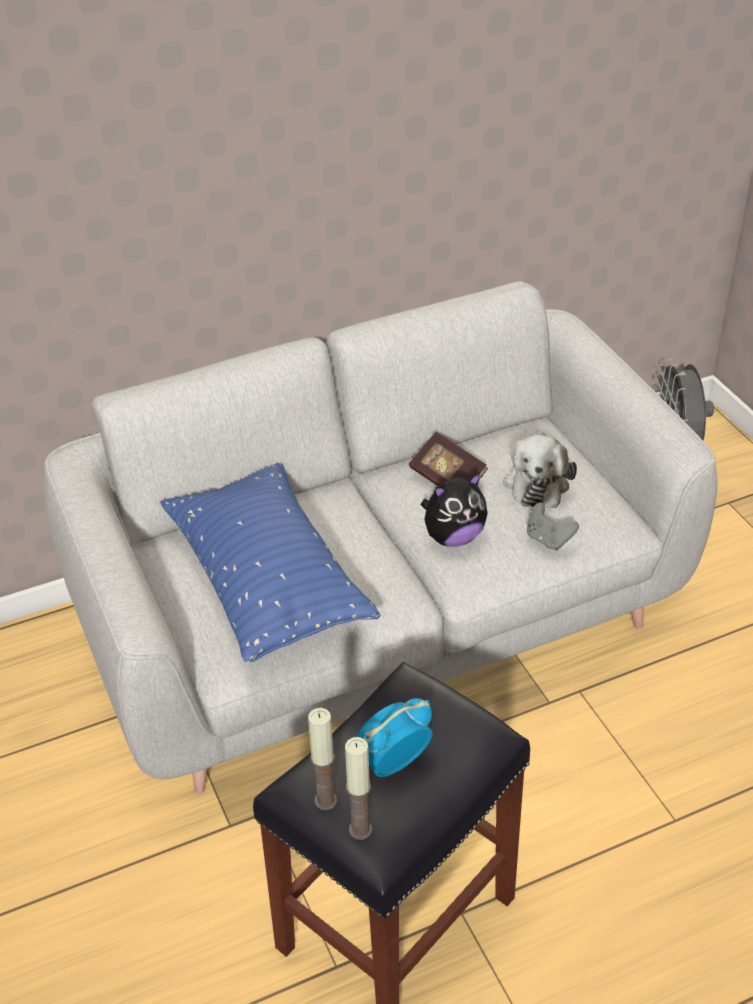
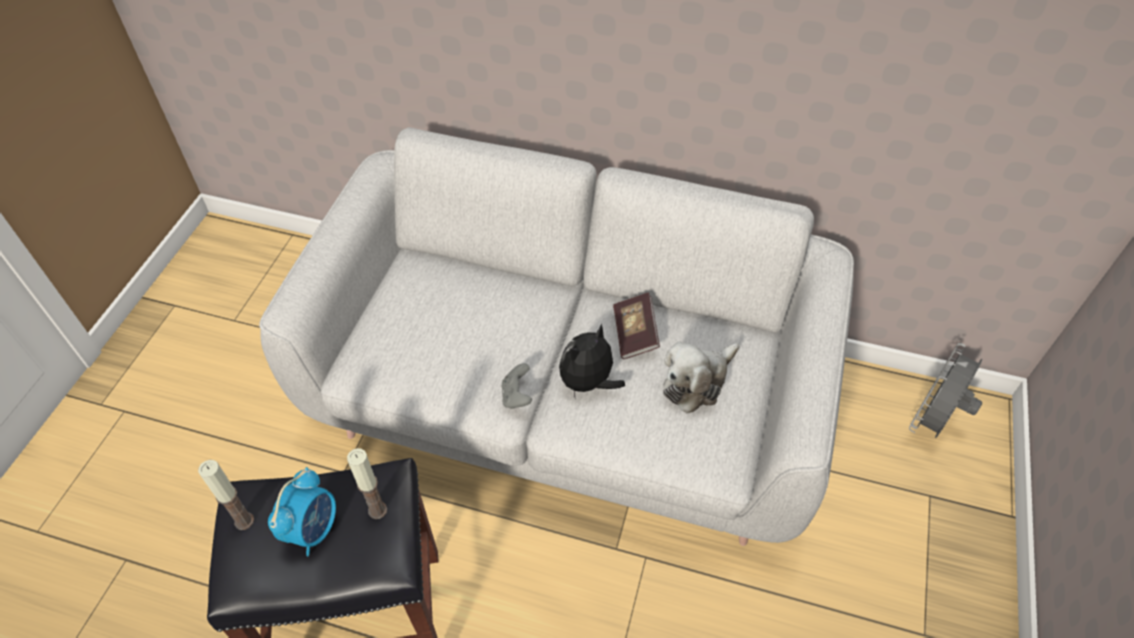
camera: 40 degrees right, 10 degrees up
(267, 582) = (435, 330): blue pillow -> none
(360, 829) = (237, 560): candle -> candle (377, 510)
(392, 763) = (313, 528): alarm clock -> alarm clock turned 105 degrees clockwise
(453, 537) = (588, 383): plush toy -> plush toy turned 120 degrees clockwise
(548, 539) = (651, 435): grey game controller -> grey game controller (517, 396)

